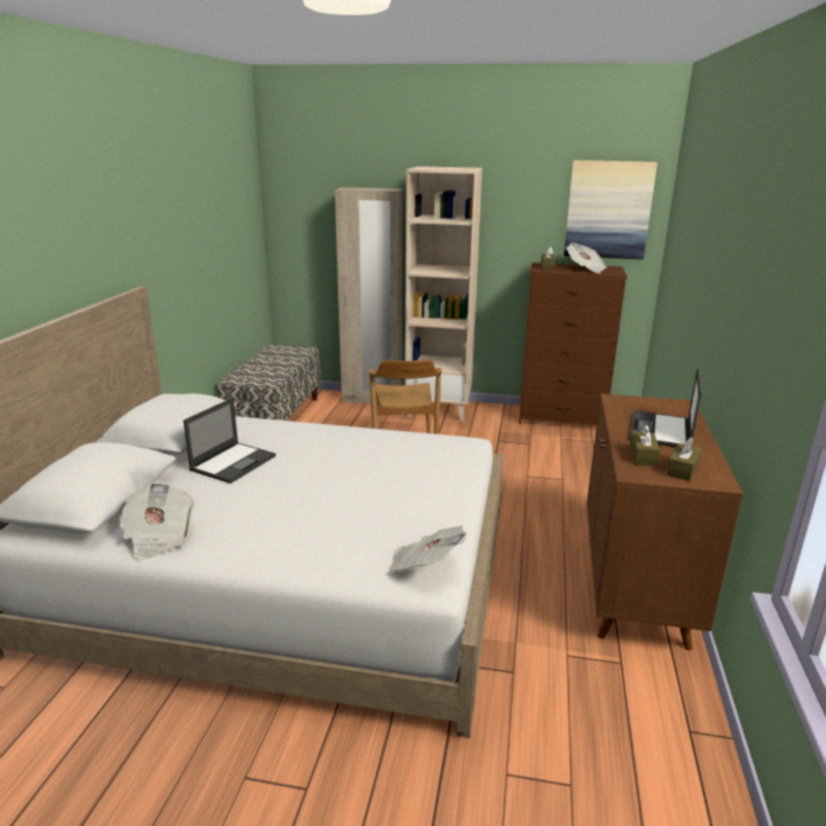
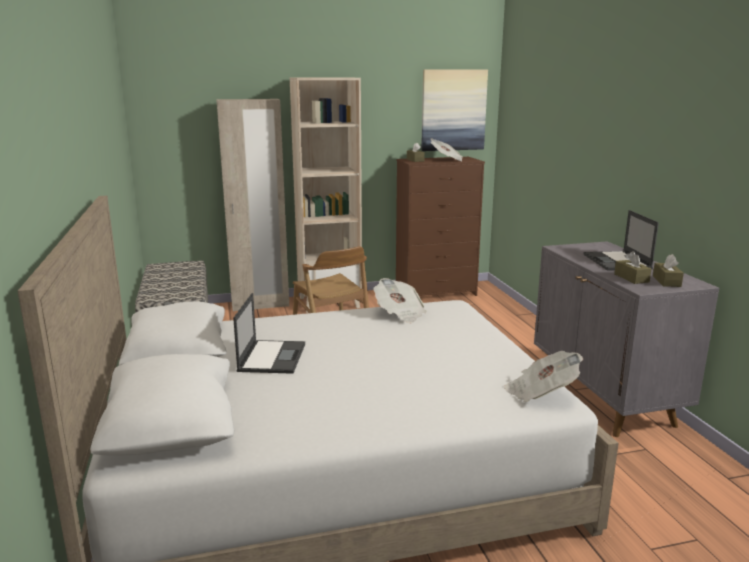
camera: 25 degrees left, 5 degrees down
(158, 537) = (285, 430): newspaper -> newspaper (399, 314)
(635, 589) = (605, 398): brown cabinet -> grey cabinet

